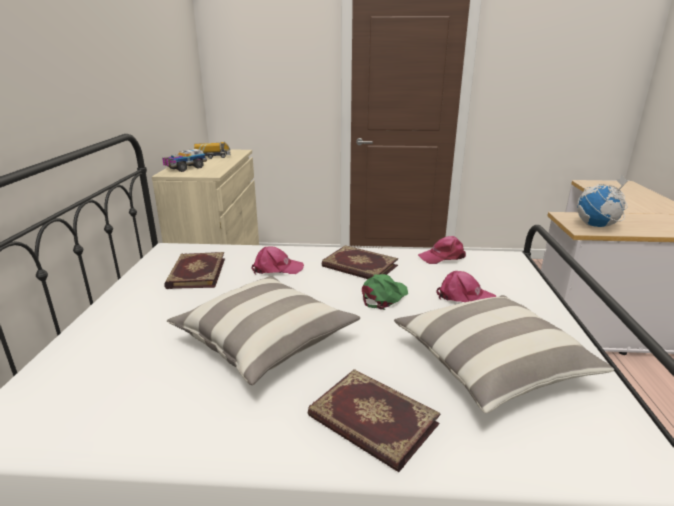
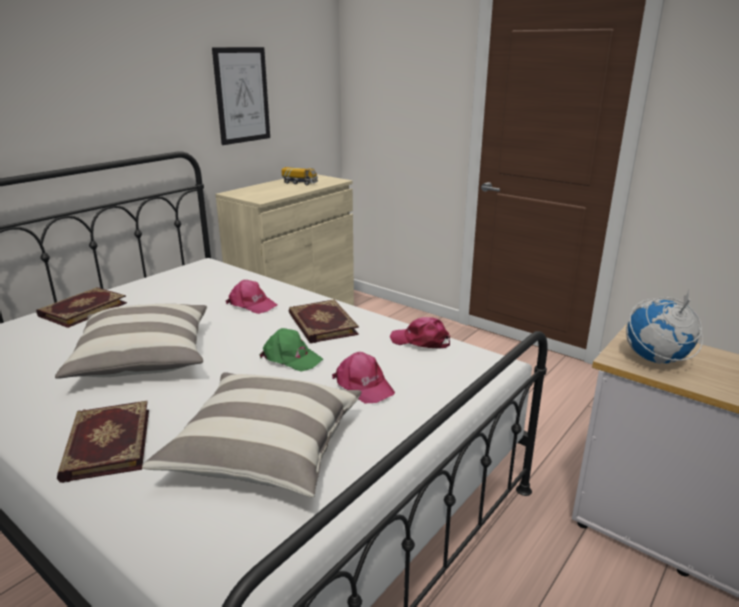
camera: 35 degrees right, 0 degrees up
(151, 74) = (242, 95): none -> picture
(185, 168) = (254, 190): toy truck -> none
(195, 273) = (190, 290): book -> book (82, 309)
(384, 297) = (291, 358): green cap -> green cap turned 45 degrees clockwise

